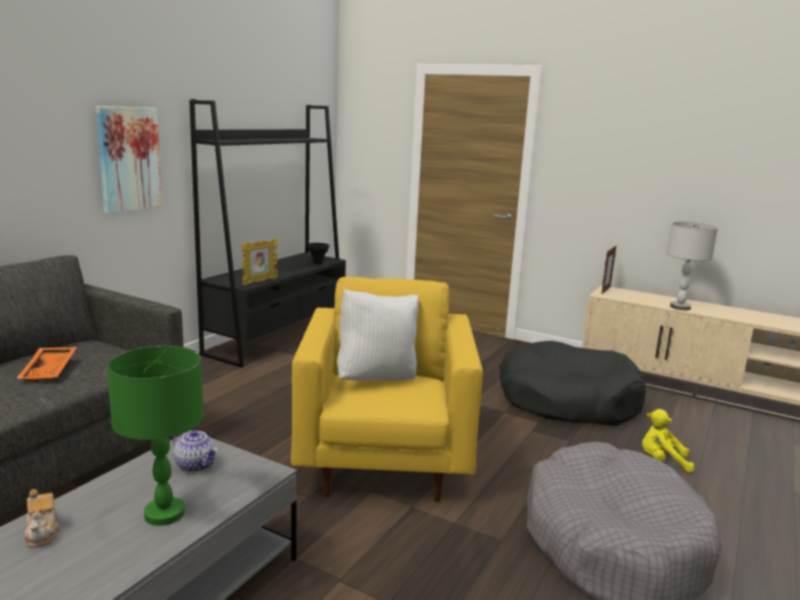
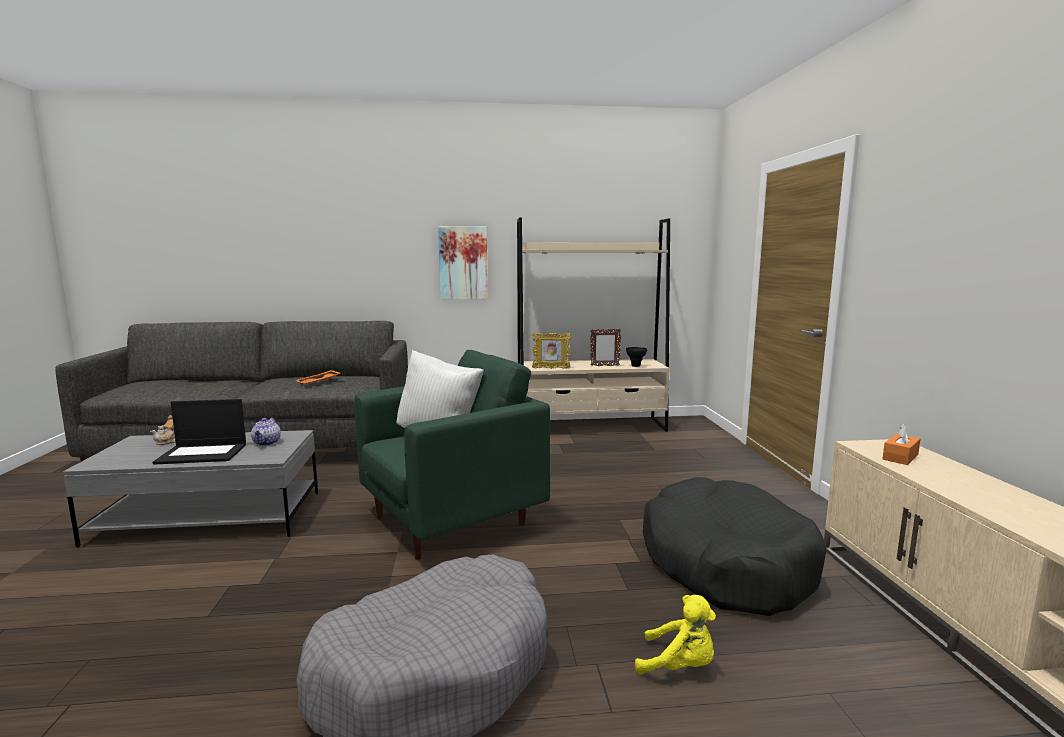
camera: 55 degrees right, 5 degrees down
(164, 513) = (203, 453): green table lamp -> laptop
(278, 337) = (591, 427): black bookcase -> beige bookcase
(384, 462) = (452, 521): yellow armchair -> green armchair
(605, 291) = (882, 443): picture frame -> picture frame (604, 366)
(629, 296) = (900, 457): none -> orange tissue box
(662, 461) = (679, 666): yellow plush toy -> yellow plush toy turned 135 degrees clockwise
(680, 307) = (952, 488): grey table lamp -> none

